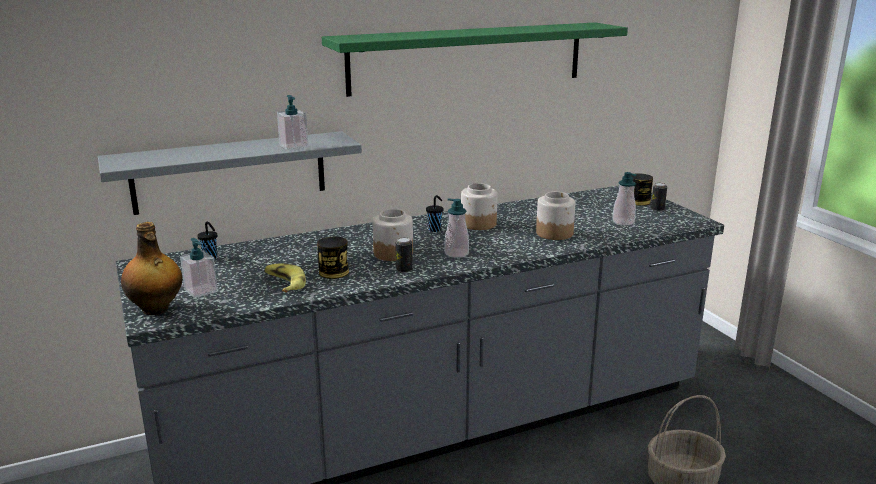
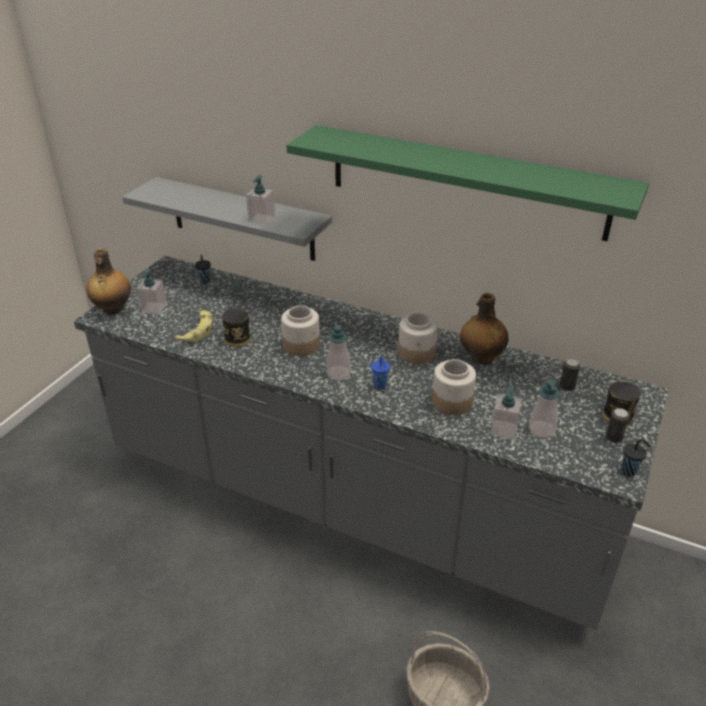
camera: 50 degrees right, 15 degrees up
(404, 270) = (277, 365): can -> can (567, 386)
(435, 229) = (374, 339): black cup -> black cup (629, 471)
(498, 246) = (380, 386): none -> blue cup
(519, 210) = (481, 358): none -> bottle
(608, 230) = (503, 430): none -> soap dispenser

